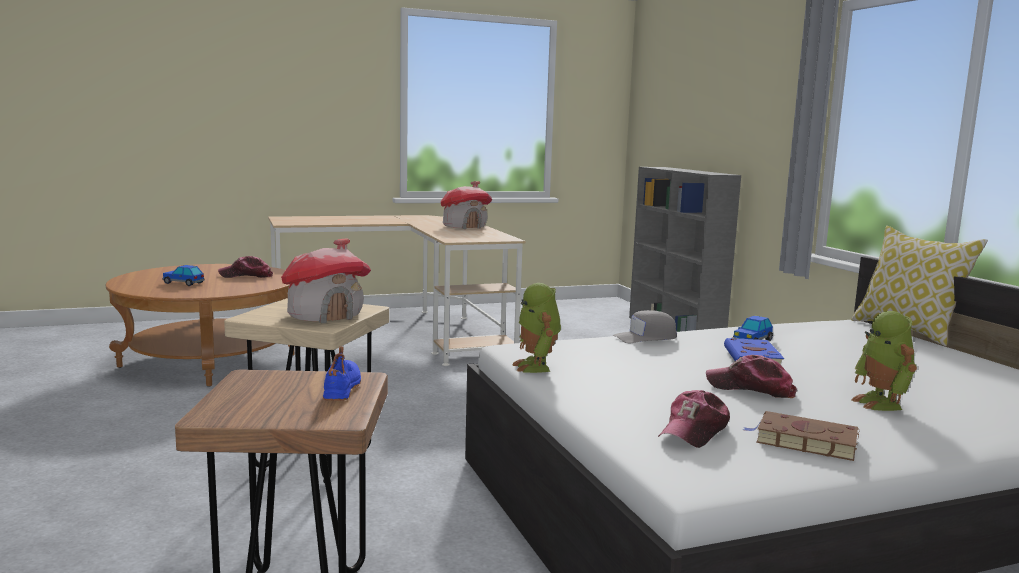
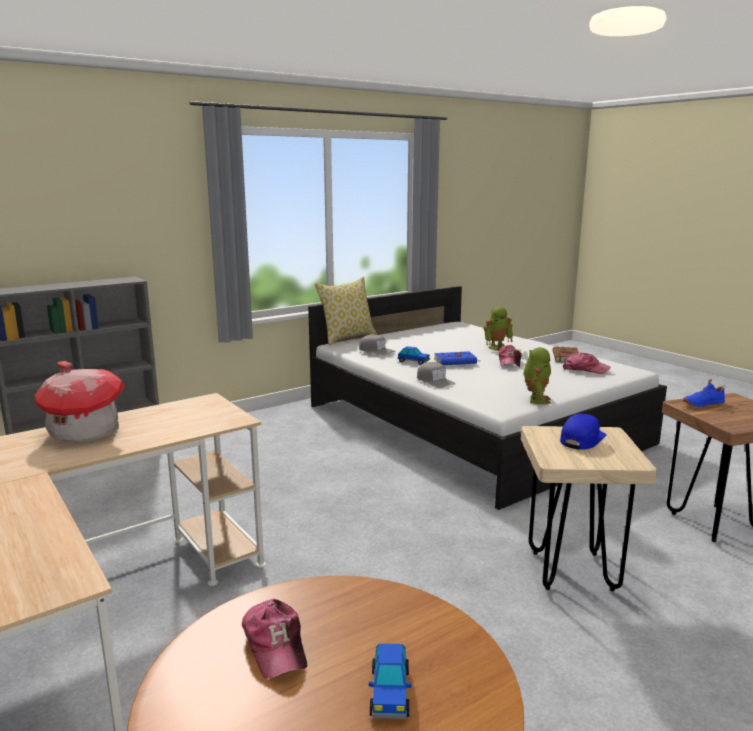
camera: 105 degrees left, 5 degrees up
(325, 315) = (582, 439): toy house -> blue cap
(537, 367) = (536, 400): toy robot -> toy robot turned 45 degrees counterclockwise
(809, 330) = (376, 351): none -> grey cap

